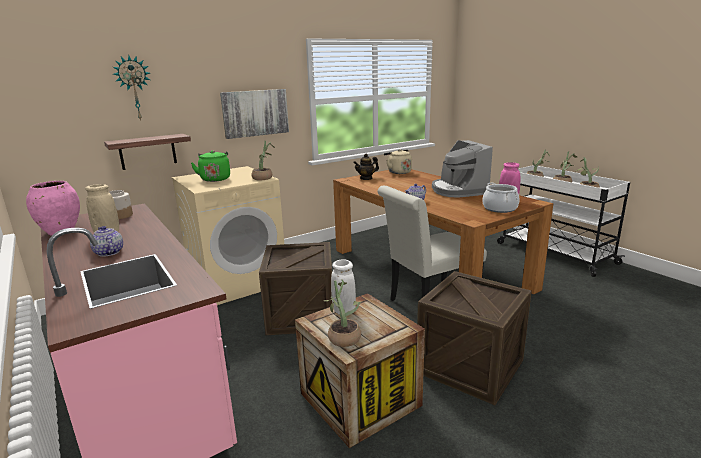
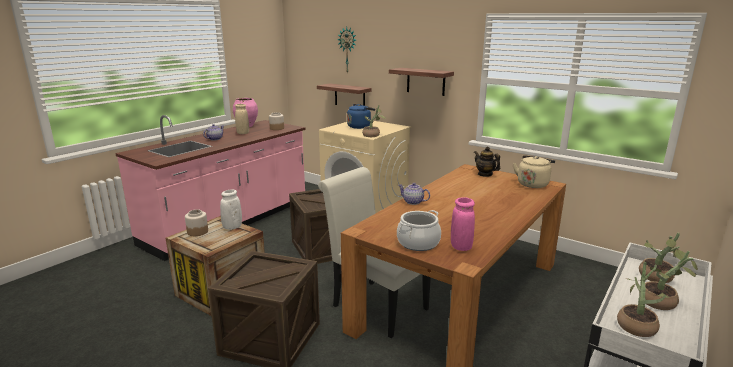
camera: 70 degrees right, 0 degrees up
(215, 179) = (360, 126): green kettle -> blue kettle
(255, 113) = (425, 81): picture -> shelf
(343, 336) = (197, 232): potted plant -> jar
(458, 190) = (480, 218): coffee machine -> none

